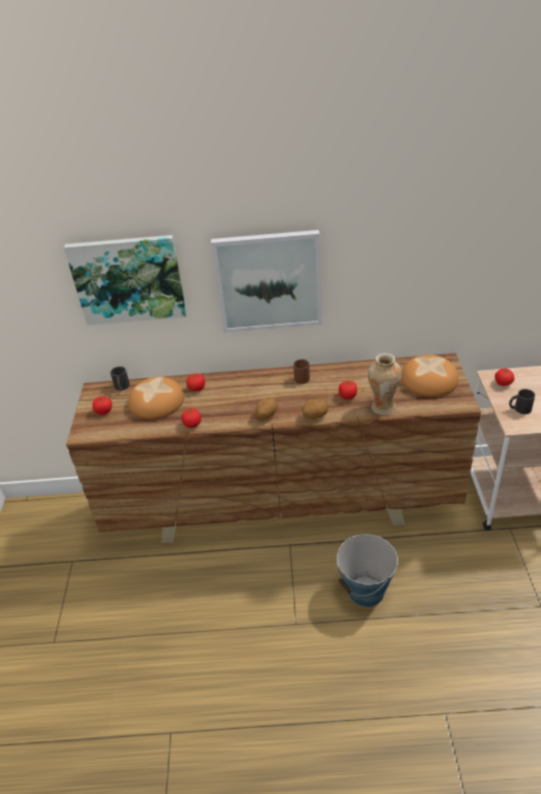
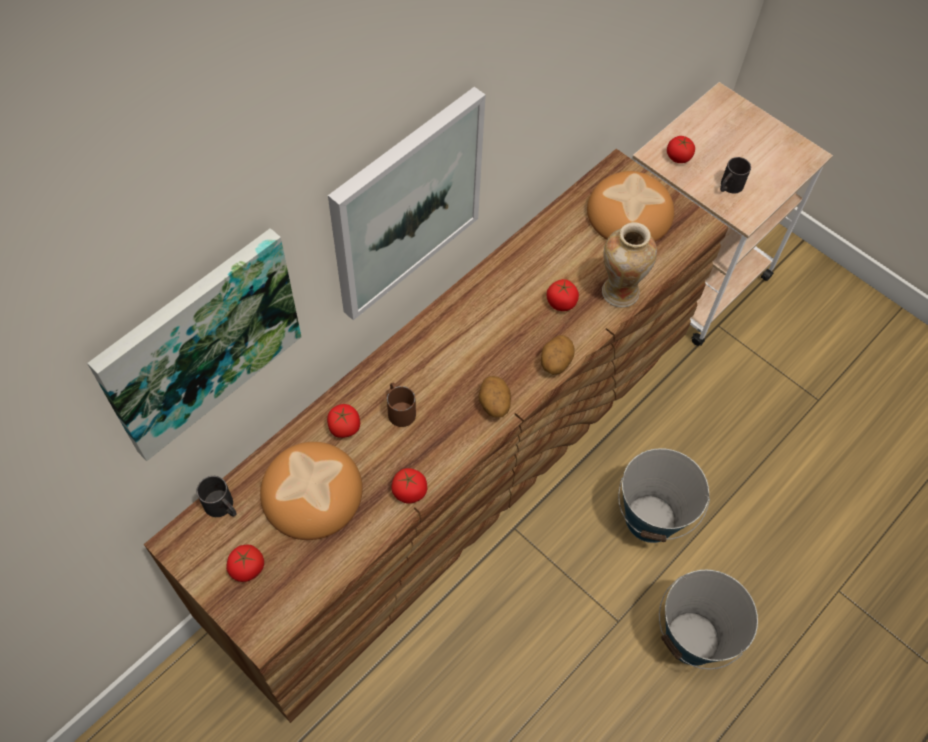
camera: 50 degrees left, 20 degrees up
(303, 376) = (471, 308): brown mug -> brown mug (399, 409)
(326, 664) = (692, 638): none -> bucket

